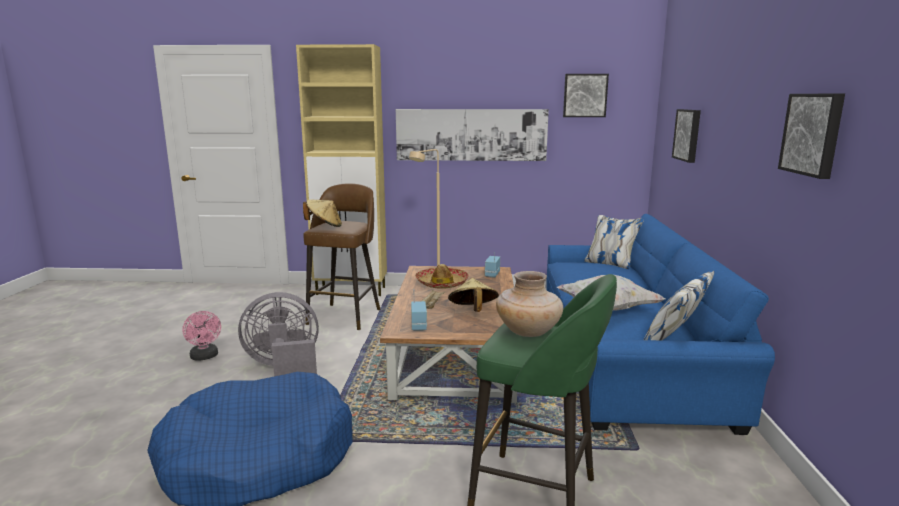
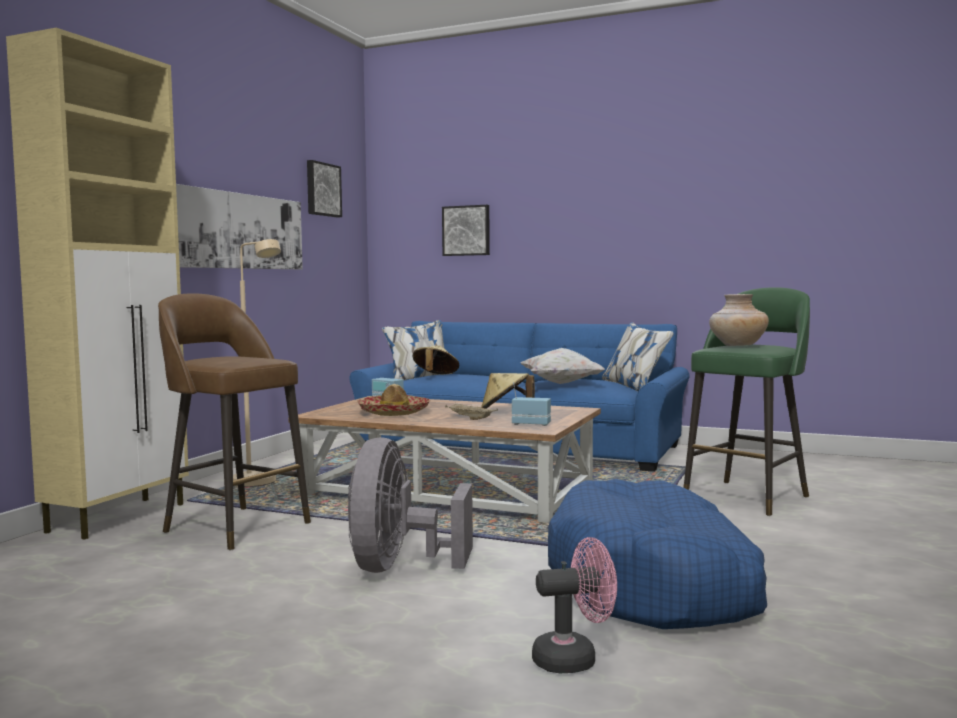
camera: 70 degrees left, 10 degrees down
(205, 357) = (271, 622): pink fan -> pink fan (574, 659)
(324, 226) = (225, 360): beige hat -> beige hat (435, 376)
(813, 134) = (684, 207): picture -> none

